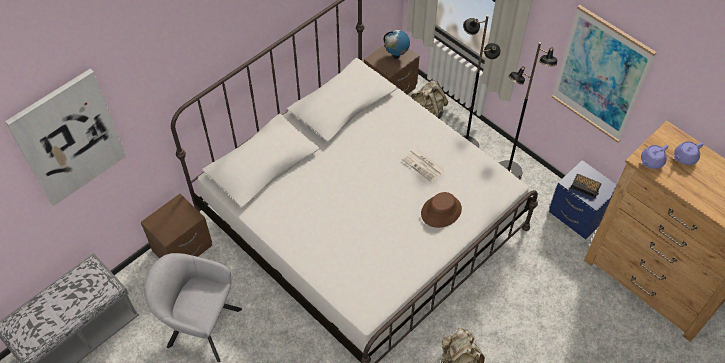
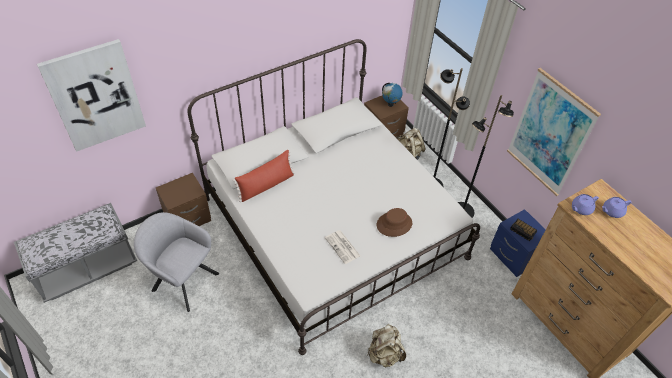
camera: 10 degrees right, 5 degrees down
(279, 194) = (266, 185): none -> red pillow
(423, 165) = (389, 186): newspaper -> newspaper (343, 247)

